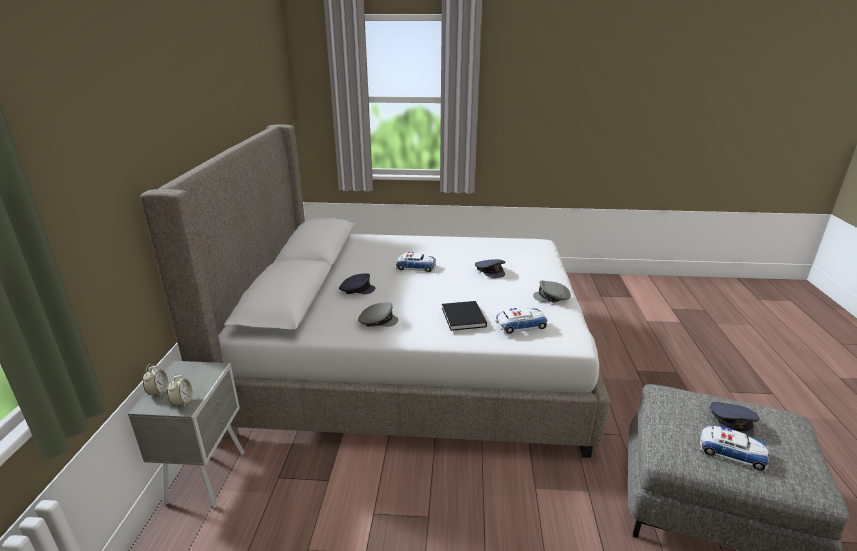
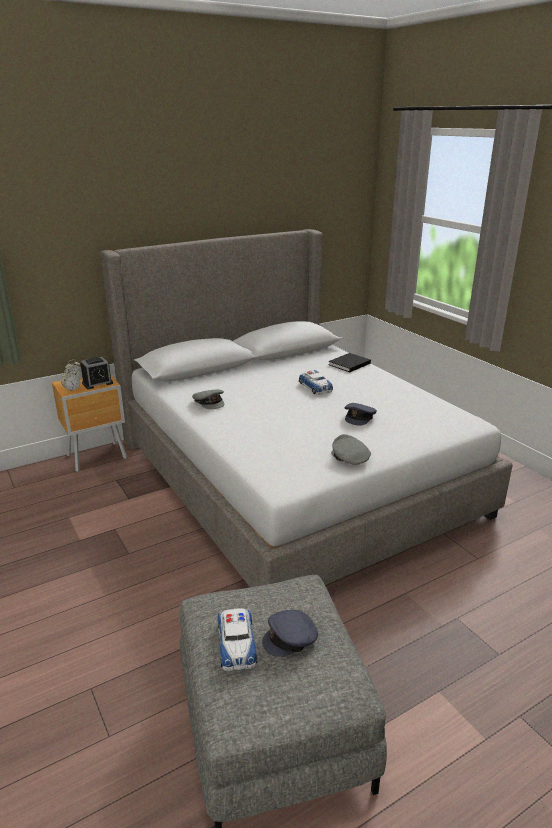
camera: 55 degrees right, 0 degrees up
(198, 377) = (97, 383): none -> alarm clock
(208, 476) = (98, 457): grey nightstand -> brown nightstand
(356, 289) = (246, 380): grey cap -> none
(463, 318) = (251, 429): black book -> black book (348, 364)
(521, 325) = (270, 454): toy car -> none

